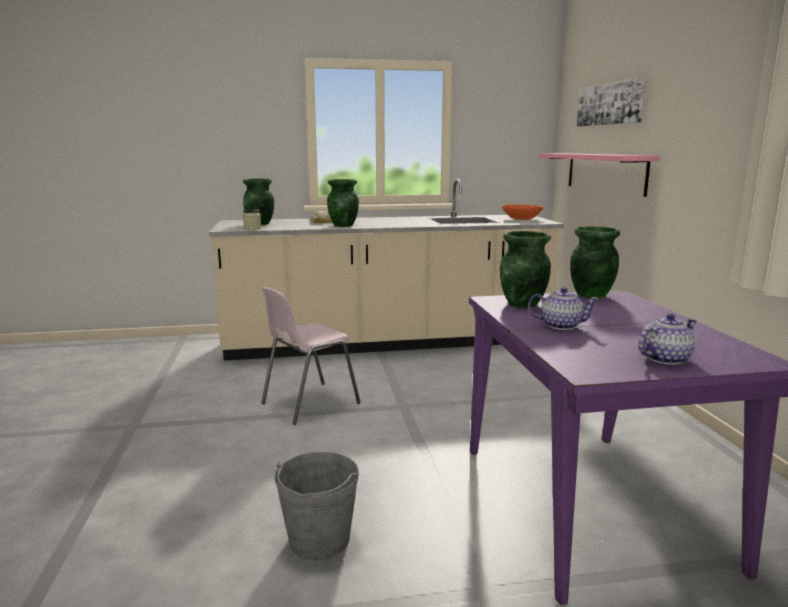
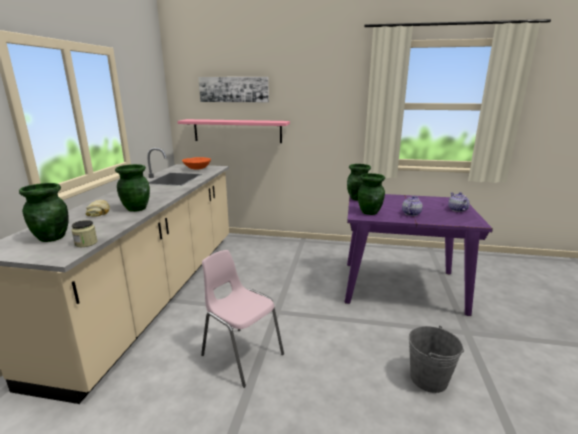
camera: 70 degrees left, 5 degrees up
(309, 403) = (241, 354): pink chair -> pink chair turned 150 degrees clockwise

